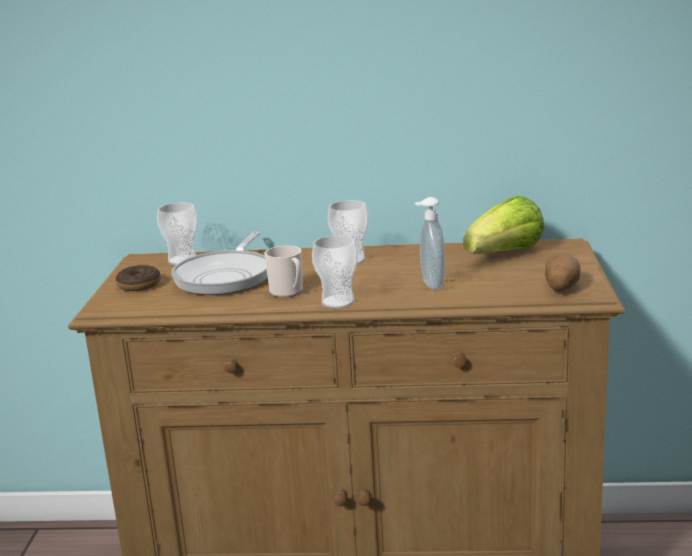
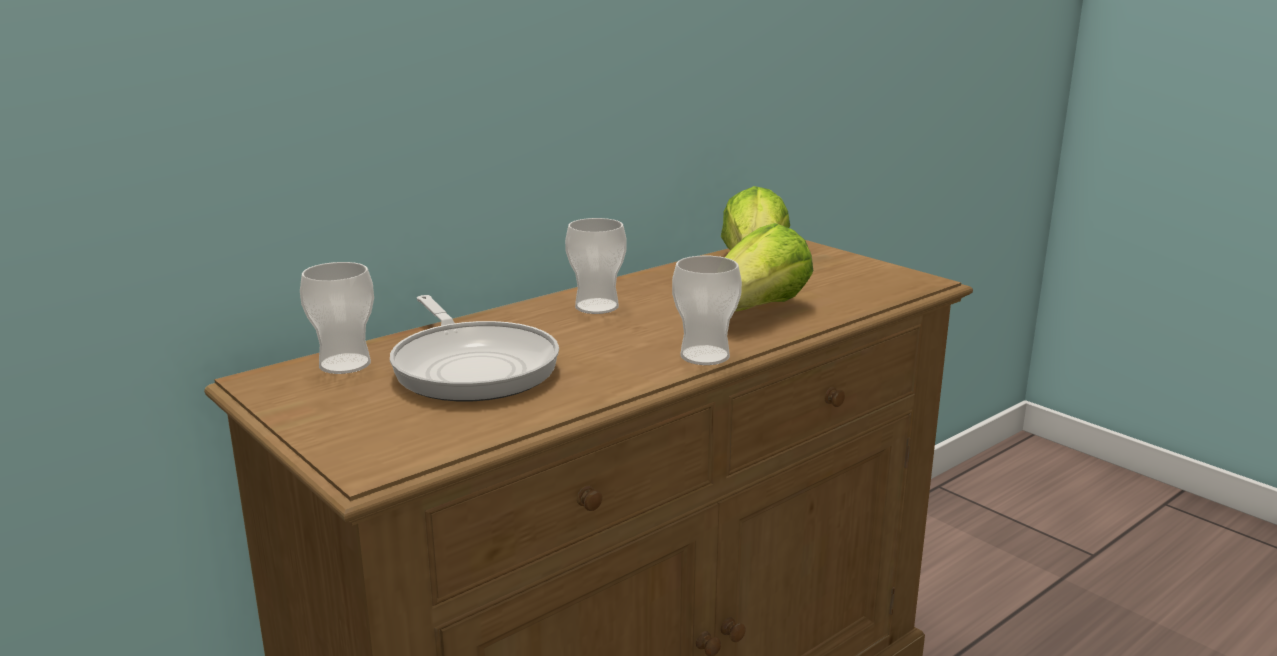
camera: 45 degrees left, 0 degrees up
(139, 285) = (352, 415): donut -> none
(288, 292) = (613, 362): mug -> none
(430, 285) = (759, 310): soap dispenser -> lettuce
(561, 288) = (887, 281): potato -> none

